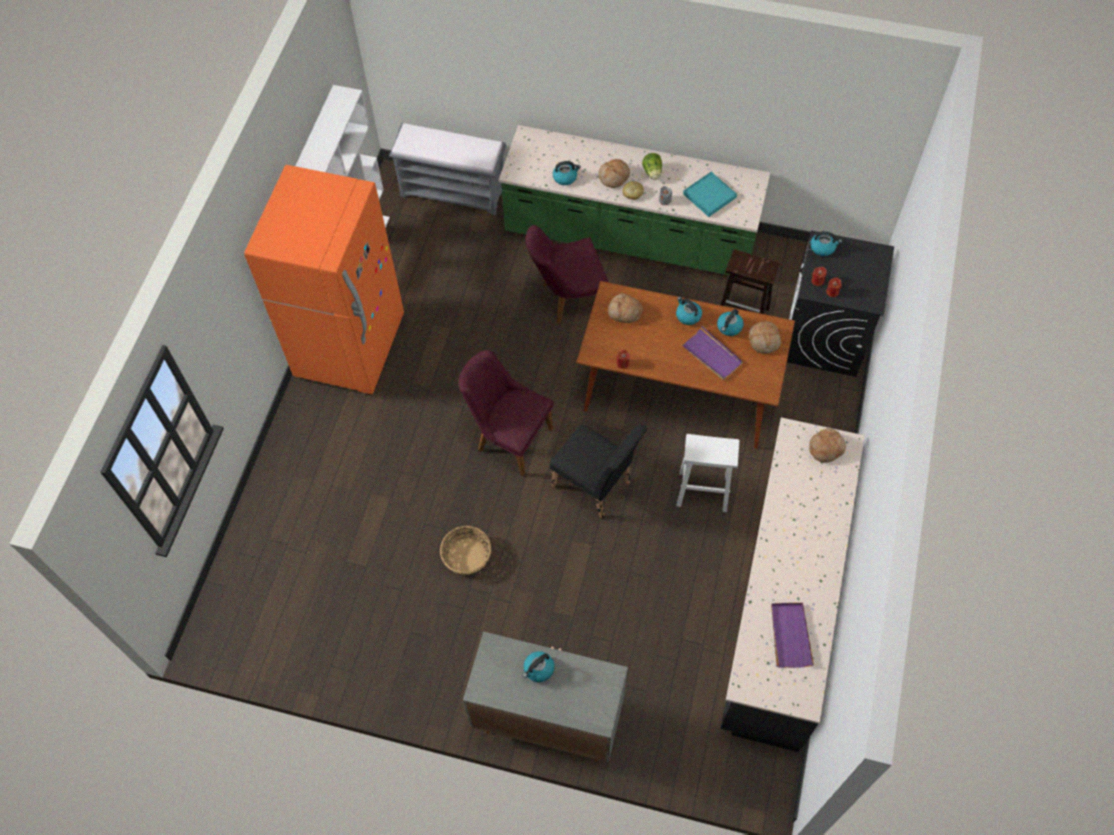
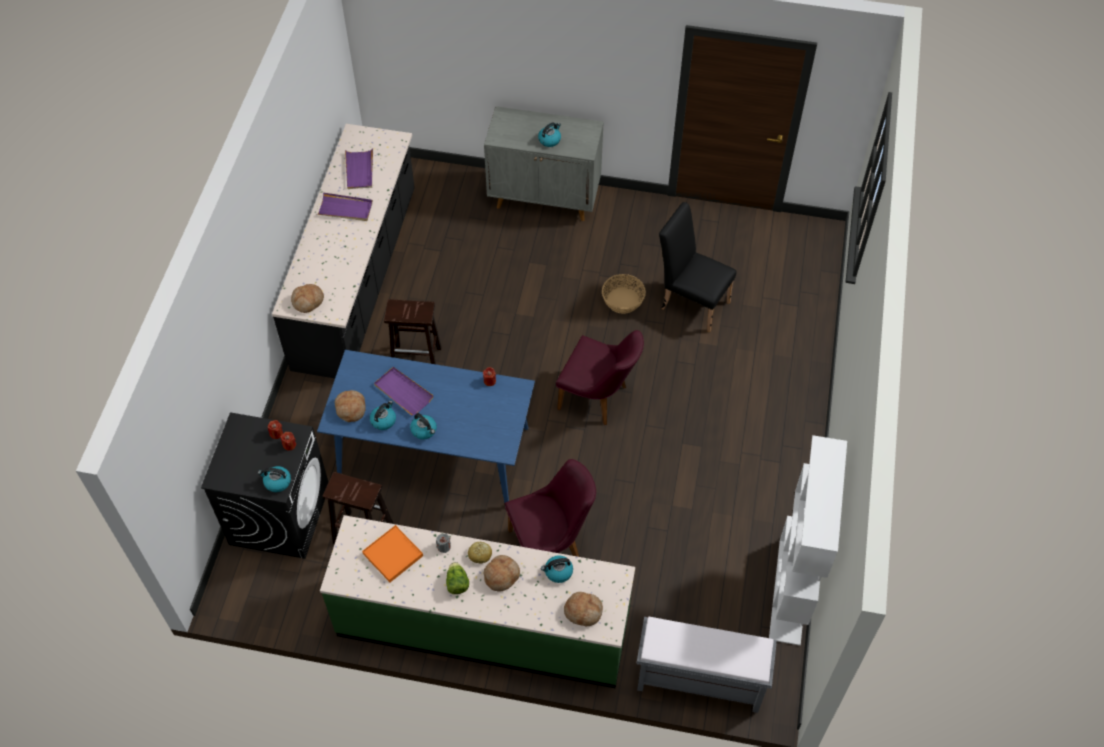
camera: 175 degrees right, 5 degrees down
(350, 346) = (772, 481): orange fridge -> none
(596, 488) = (514, 359): black chair -> black chair (691, 302)
(624, 312) = (488, 431): bread -> bread (583, 611)
(678, 389) = (434, 452): brown dining table -> blue dining table
(702, 491) = (417, 360): white stool -> brown stool
(709, 195) = (393, 555): turquoise tray -> orange tray
(800, 574) = (345, 209): none -> purple tray

